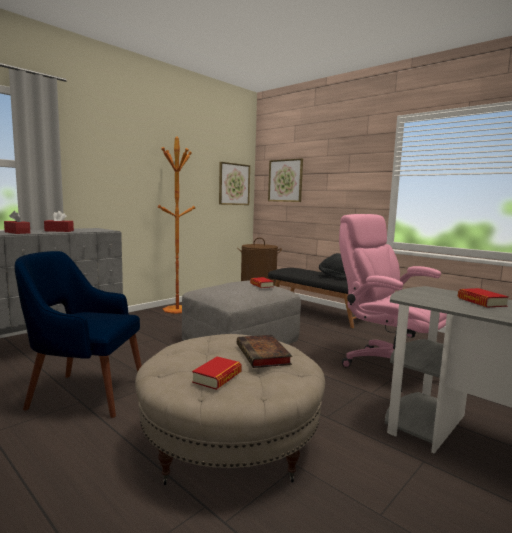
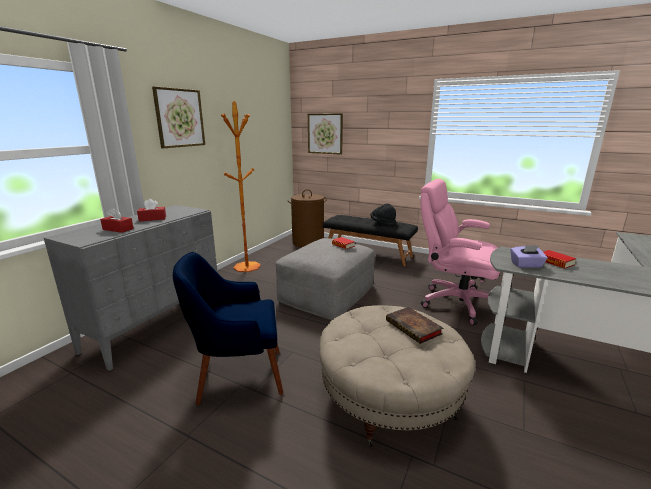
camera: 15 degrees left, 10 degrees up
(217, 377) = (403, 359): book -> none
(234, 184) = (276, 138): picture -> picture (179, 118)
(435, 300) = (526, 265): none -> purple tissue box

